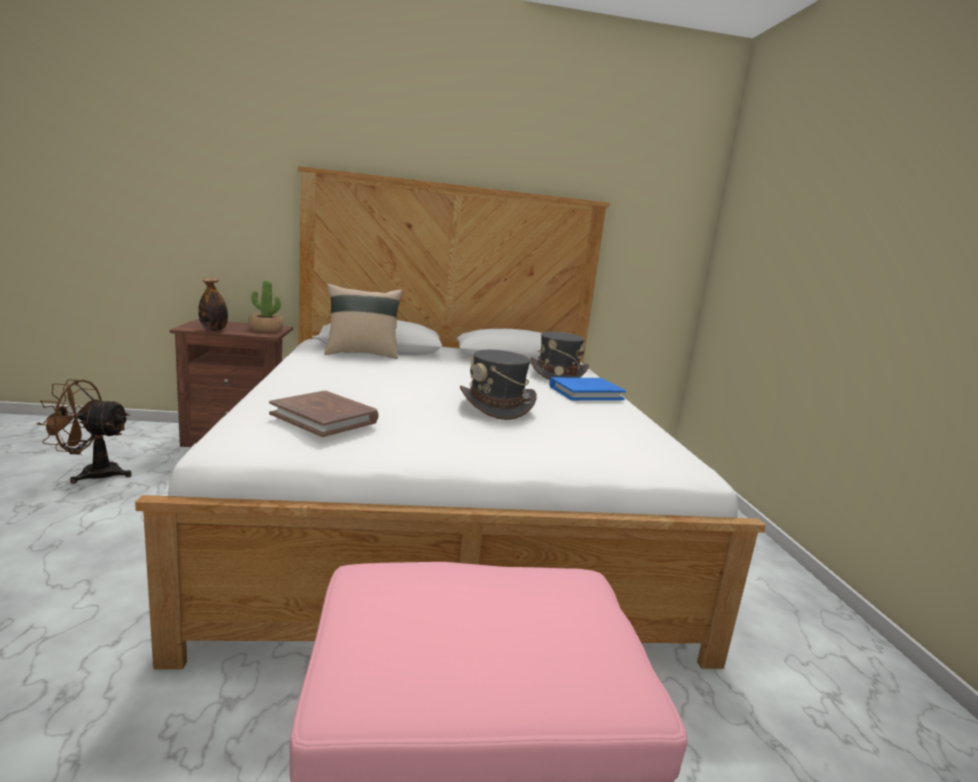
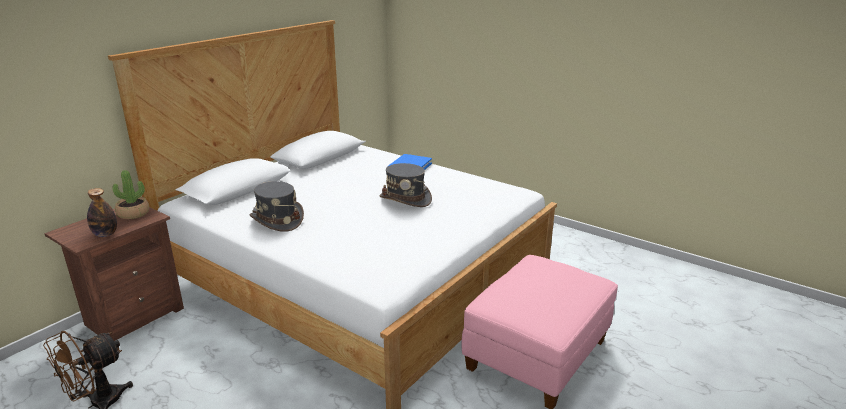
camera: 45 degrees left, 10 degrees up
(324, 418) = (379, 250): brown book -> none
(362, 354) = (246, 200): beige pillow -> none
(557, 374) = (371, 160): grey hat -> grey hat (277, 220)

